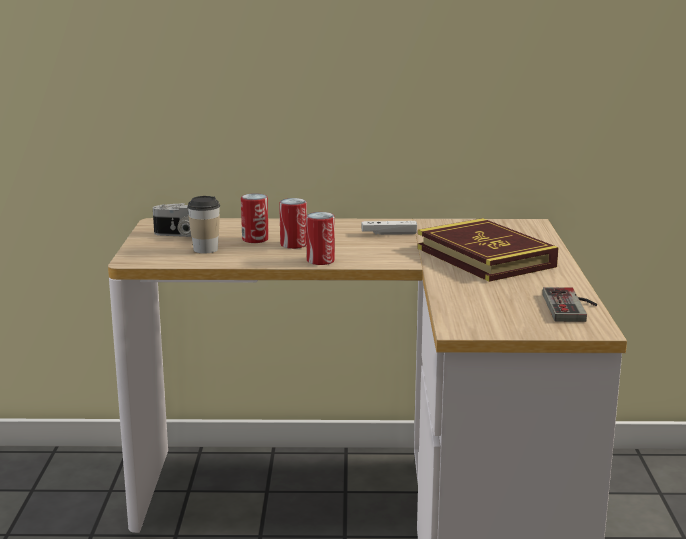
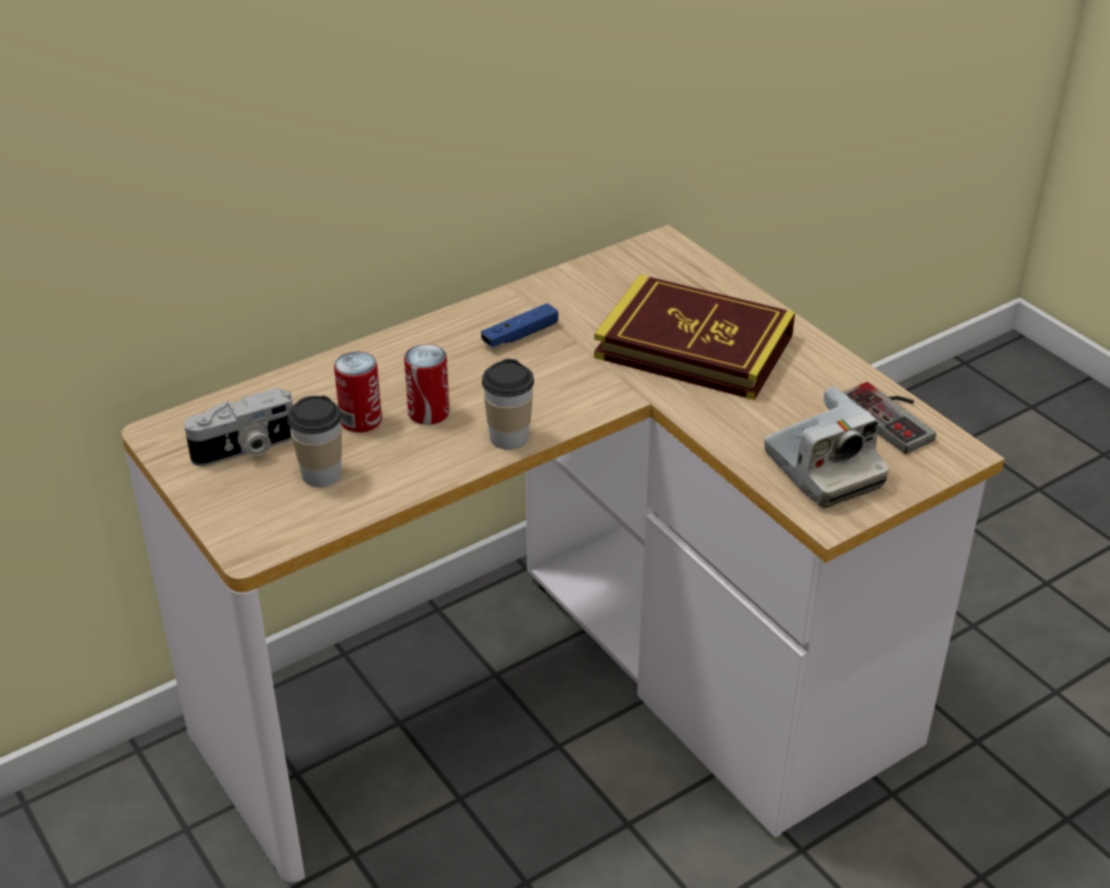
camera: 35 degrees left, 20 degrees up
(320, 261) = (509, 437): can -> cup
(389, 233) = (520, 335): white game controller -> blue game controller
(487, 313) = (822, 469): none -> camera

